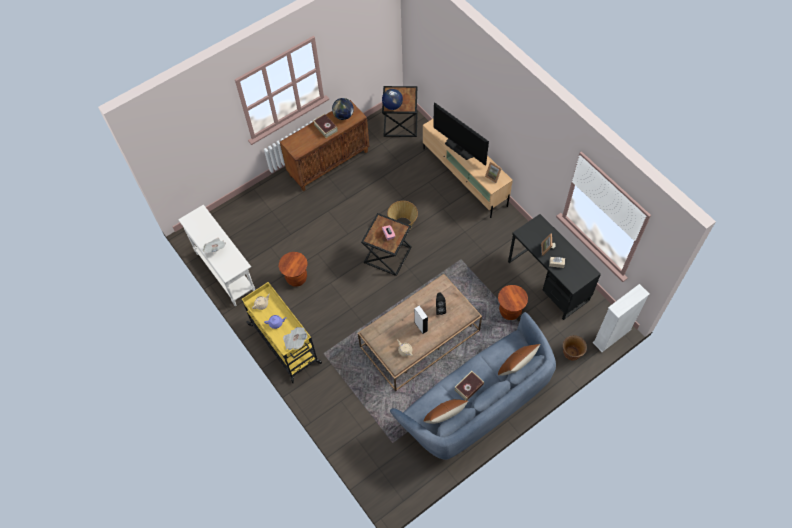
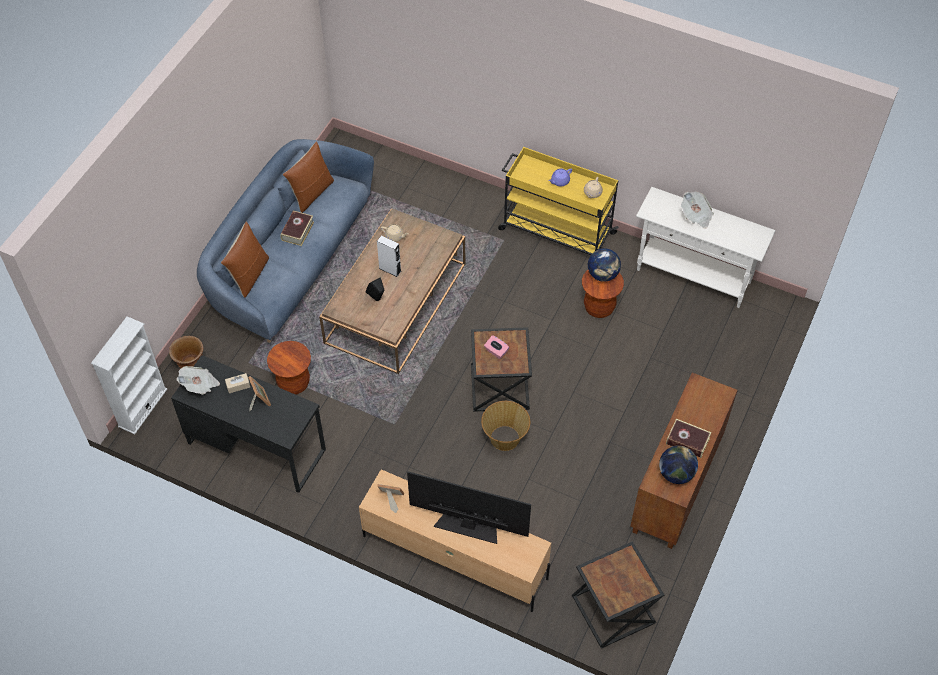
camera: 150 degrees right, 5 degrees down
(295, 341) = (523, 173): newspaper -> newspaper (200, 385)
(392, 106) = (623, 561): globe -> globe (603, 275)

